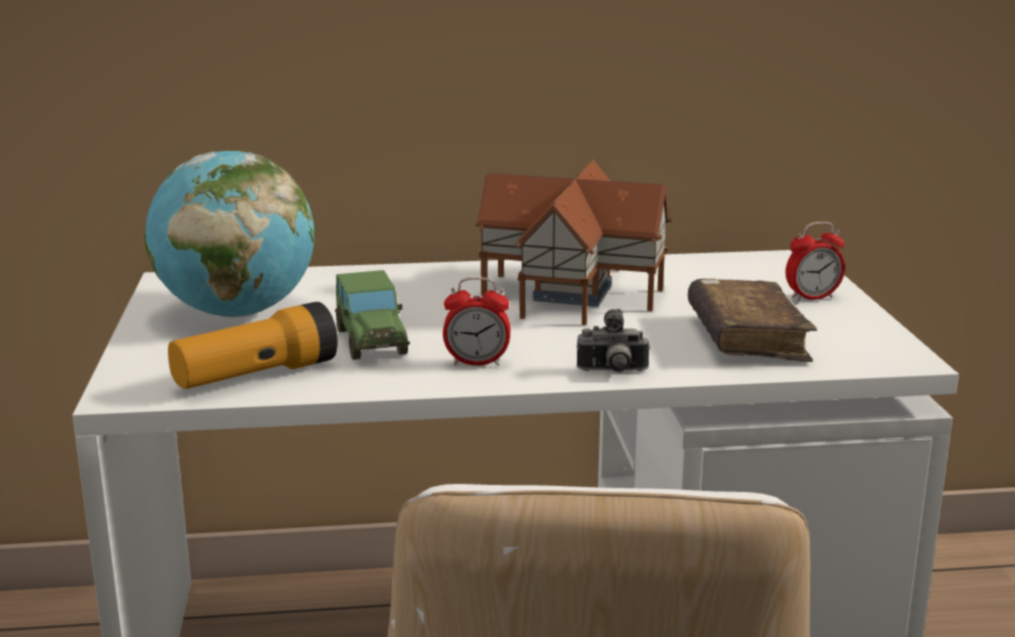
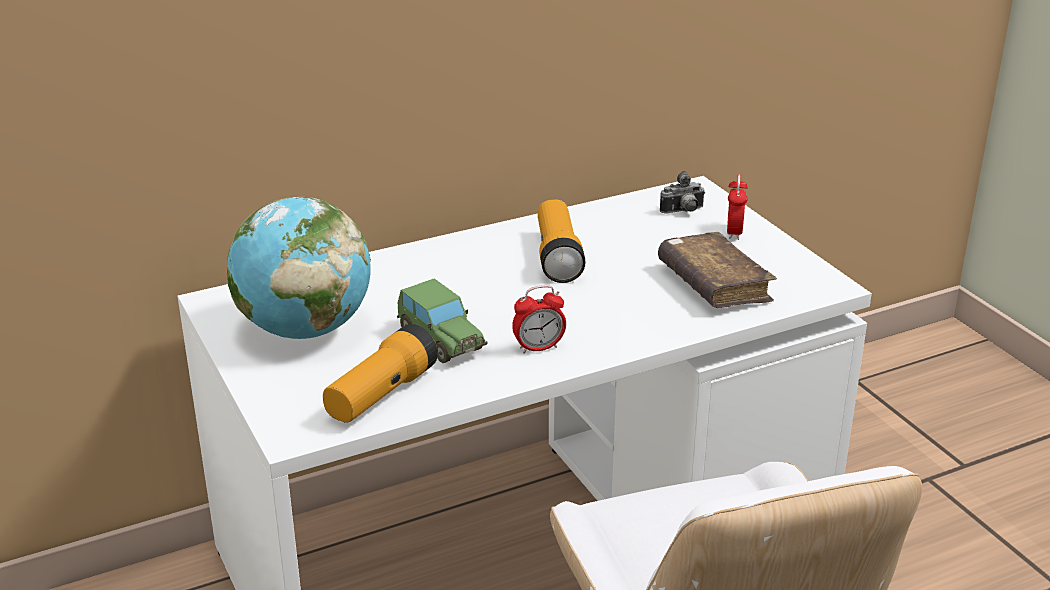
camera: 20 degrees left, 10 degrees up
(575, 292) = (557, 256): toy house -> flashlight
(612, 372) = (642, 337): camera -> camera (683, 211)
(812, 298) = (734, 232): alarm clock -> alarm clock turned 135 degrees clockwise

